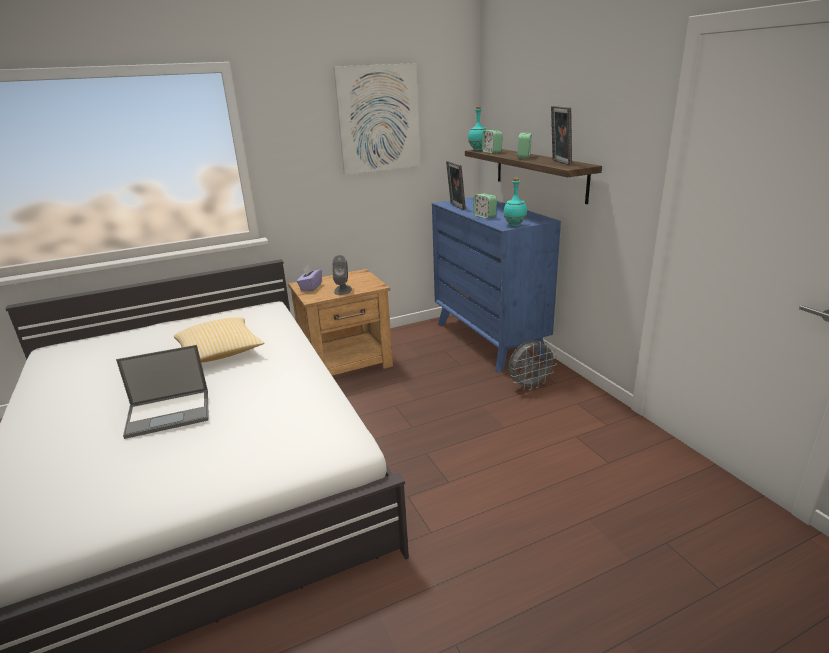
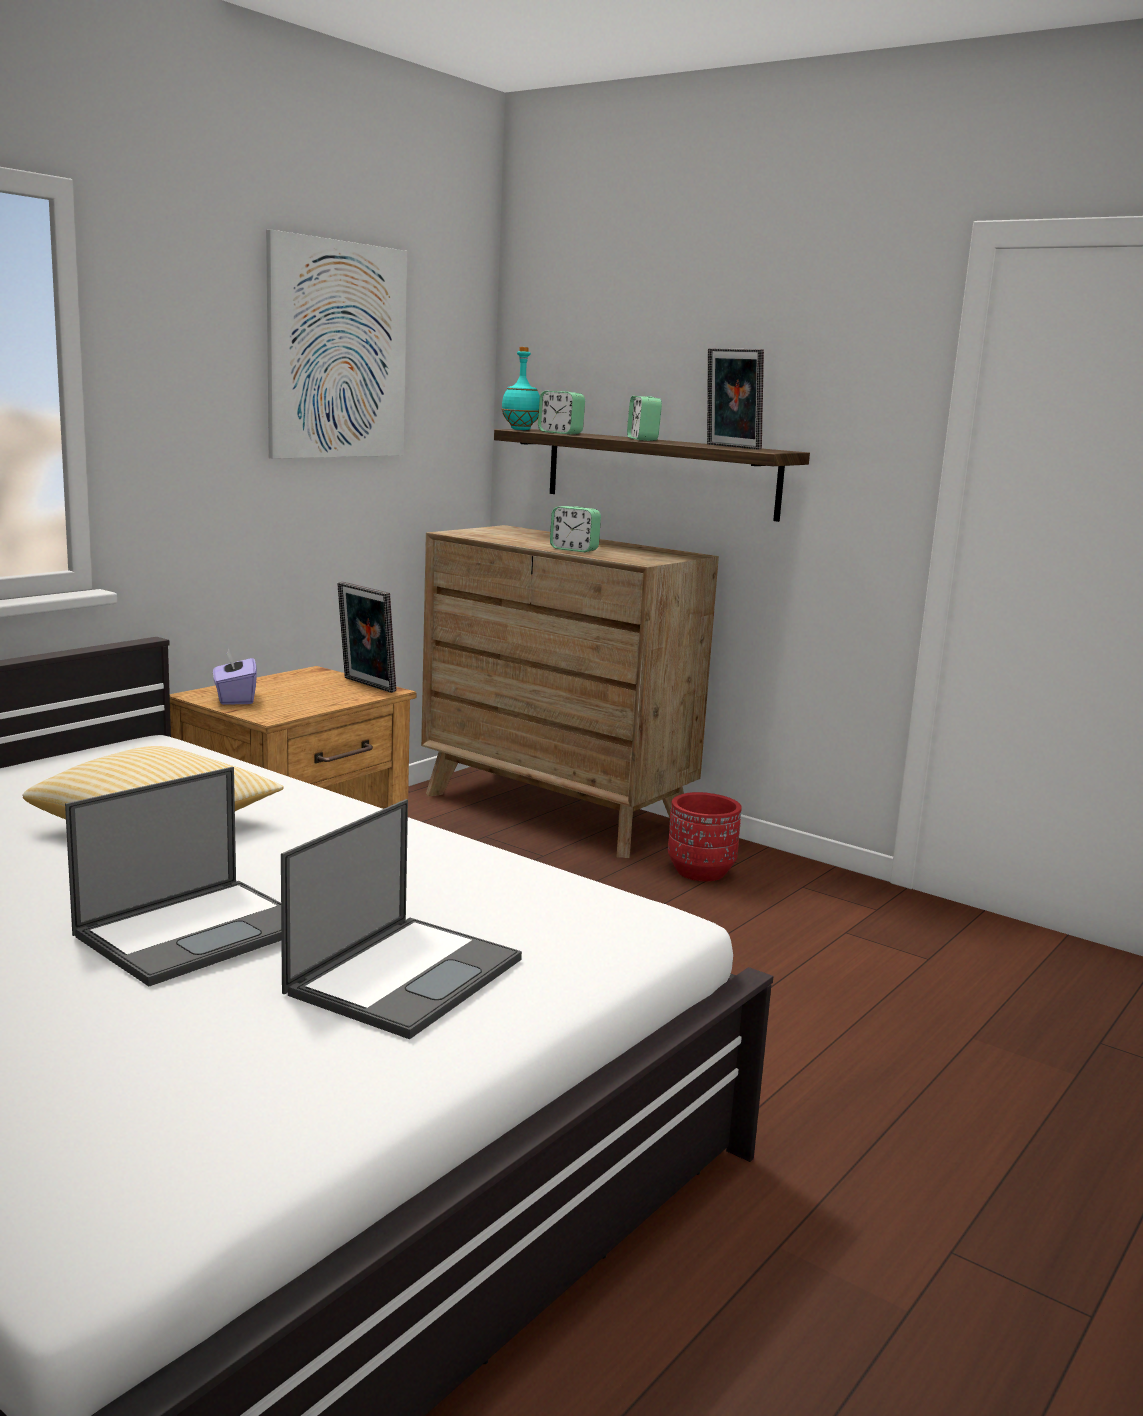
camera: 30 degrees left, 10 degrees down
(213, 453) = (406, 974): none -> laptop
(343, 290) = (319, 699): grey speaker -> none
(456, 206) = (488, 537): picture frame -> picture frame (366, 685)
(489, 339) = (555, 810): blue dresser -> brown dresser
(514, 225) = (653, 560): turquoise bottle -> none
(529, 386) = (700, 872): grey fan -> red planter

